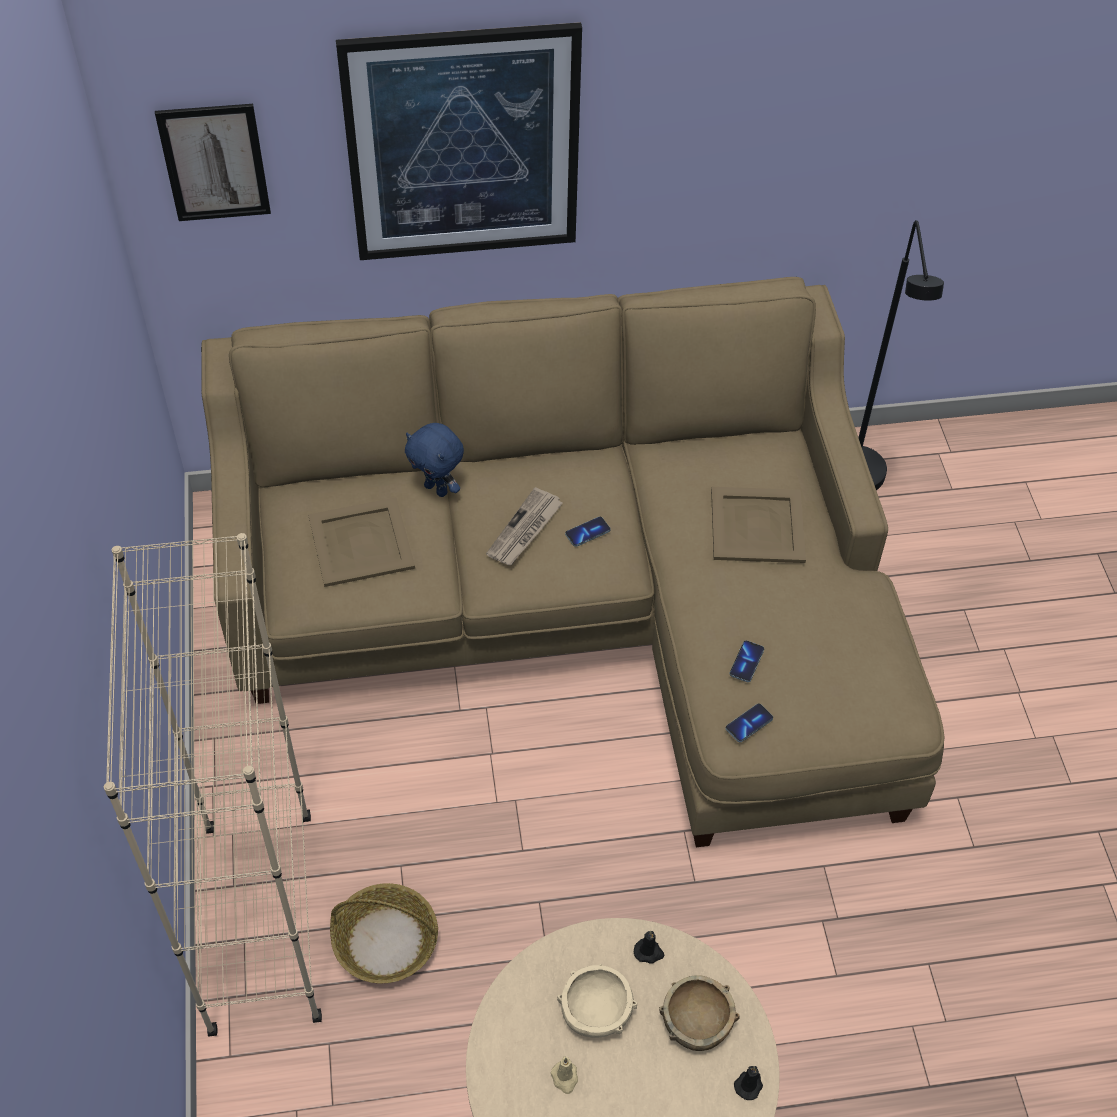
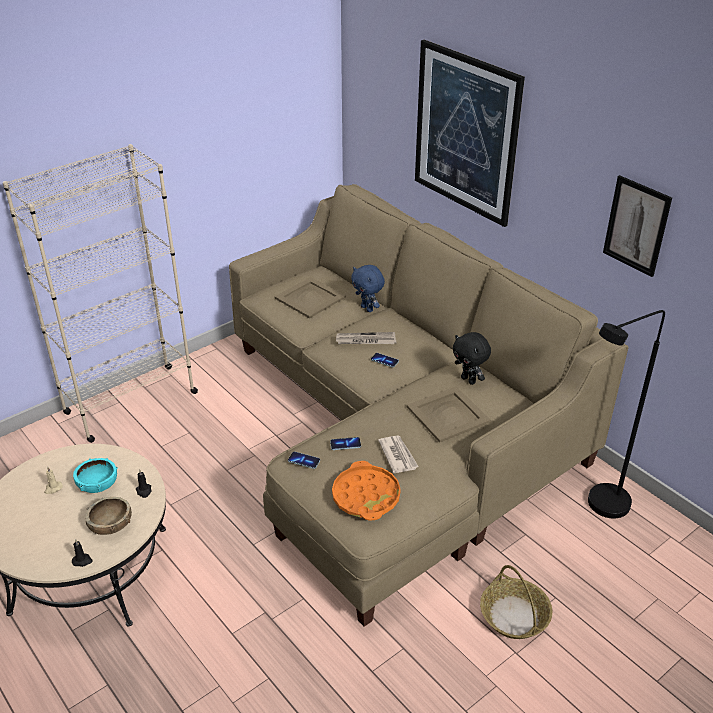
camera: 60 degrees right, 15 degrees down
(214, 162) = (374, 90): picture -> picture (636, 226)
(386, 941) = (144, 445): basket -> basket (514, 616)
(437, 489) = (367, 308): blue plush toy -> blue plush toy turned 45 degrees counterclockwise
(596, 1011) = (97, 485): beige bowl -> turquoise bowl
(699, 467) = (469, 380): none -> black plush toy
(803, 617) = (398, 455): none -> newspaper
(858, 688) = (366, 496): none -> orange tray

